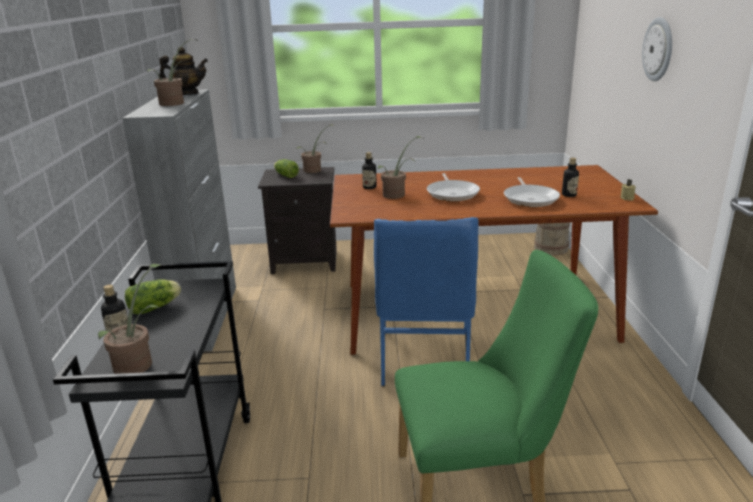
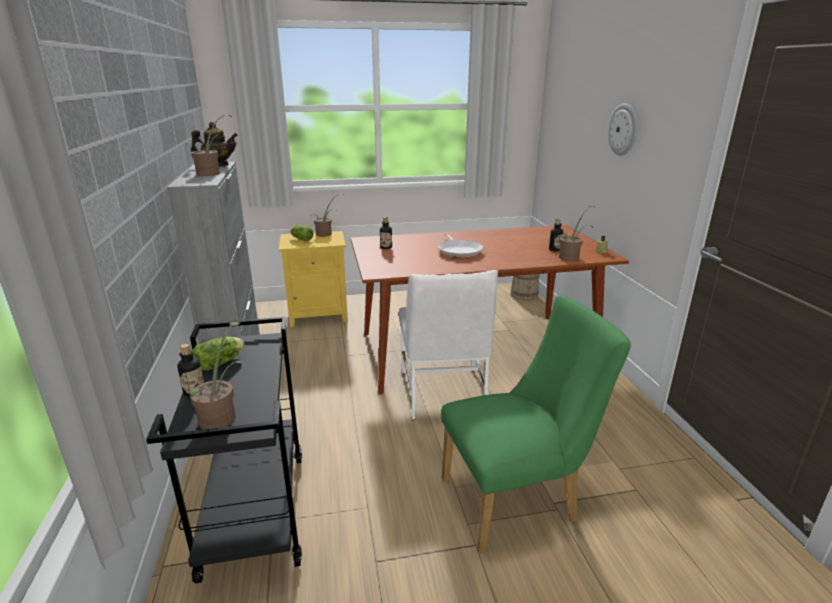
camera: 10 degrees left, 0 degrees up
(306, 261) = (319, 314): black nightstand -> yellow nightstand
(397, 194) = (412, 253): potted plant -> potted plant (571, 257)
(424, 358) = (443, 393): blue chair -> white chair
(530, 198) = (525, 253): frying pan -> none

